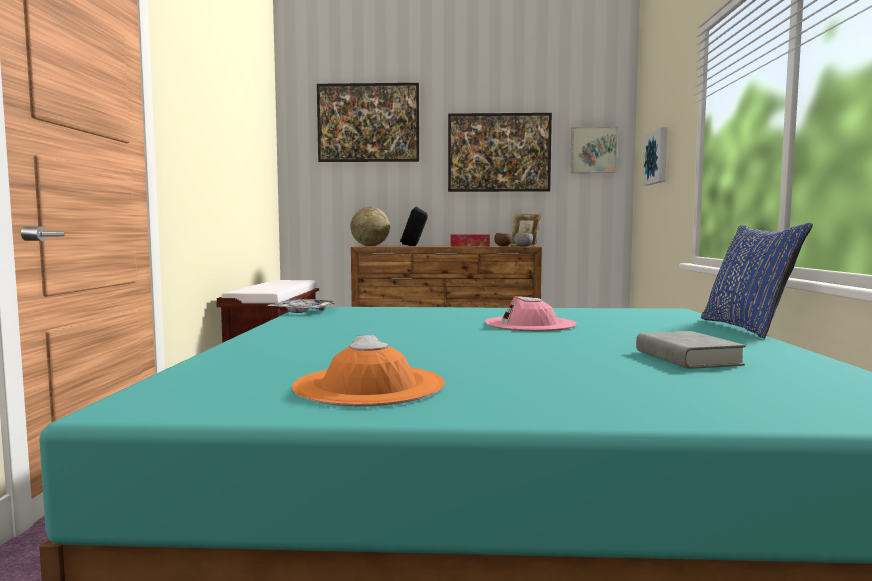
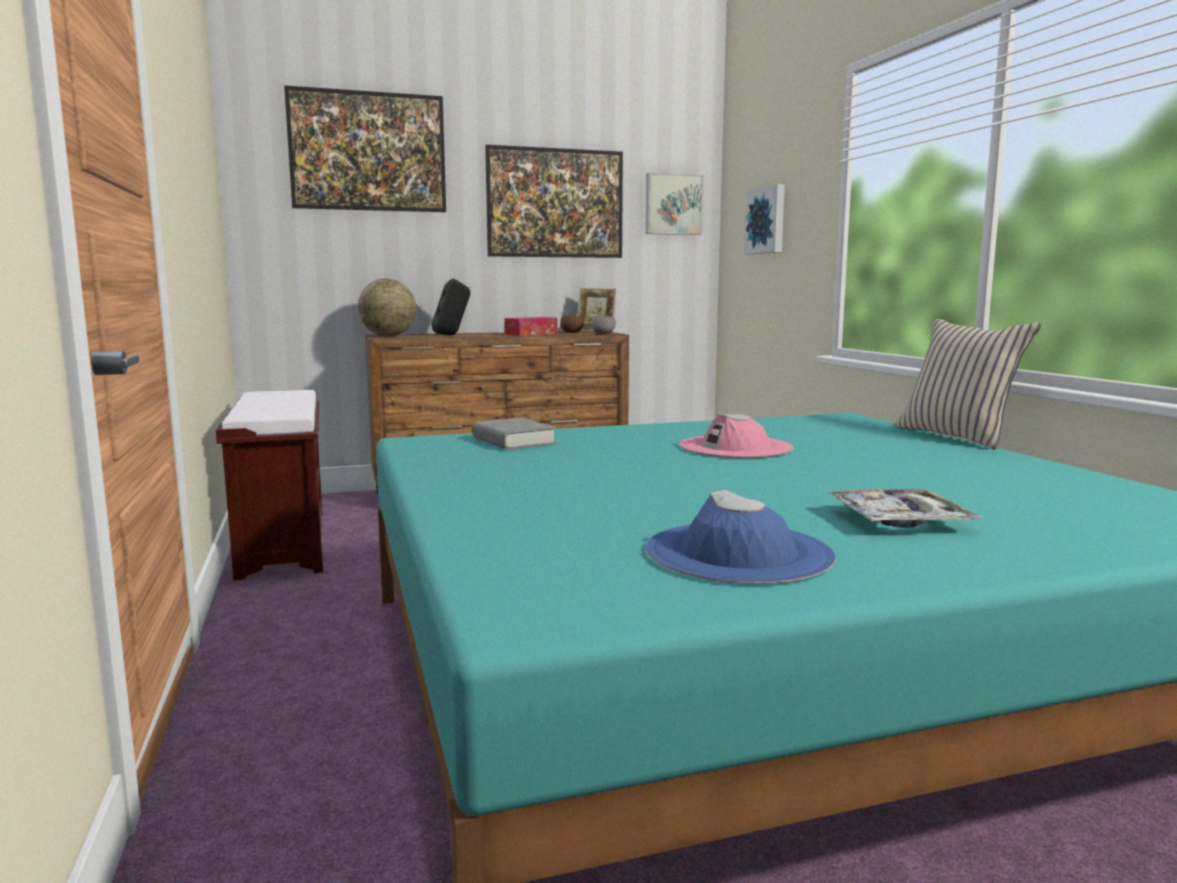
camera: 20 degrees left, 5 degrees up
(303, 311) = (408, 446): tray -> tray (899, 520)
(369, 385) = (738, 553): orange hat -> blue hat
(687, 358) = (974, 482): grey book -> grey book (514, 441)
(747, 328) = (957, 436): blue pillow -> beige pillow

